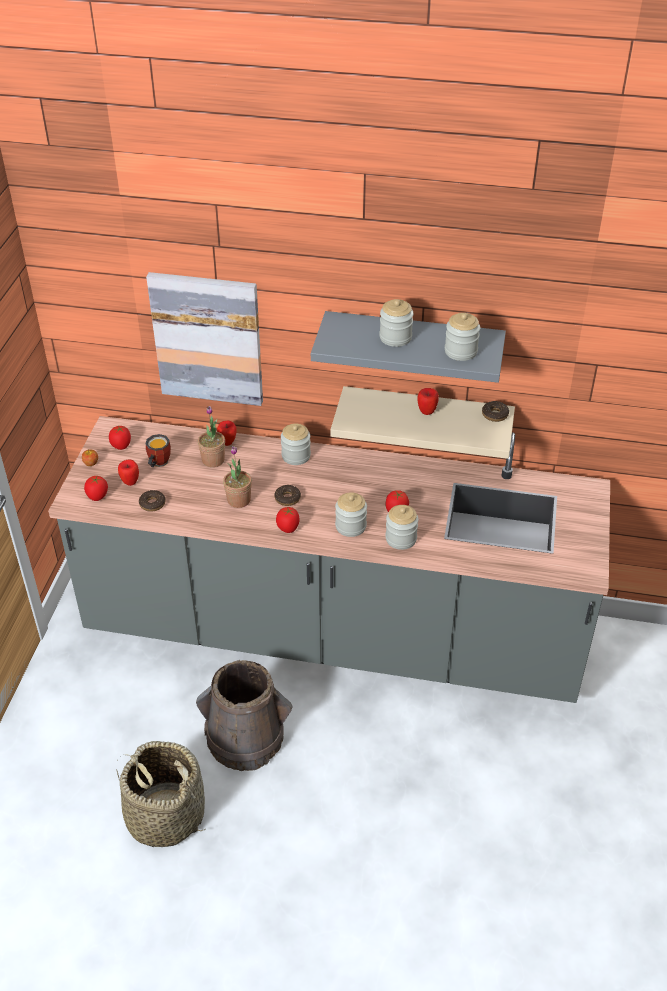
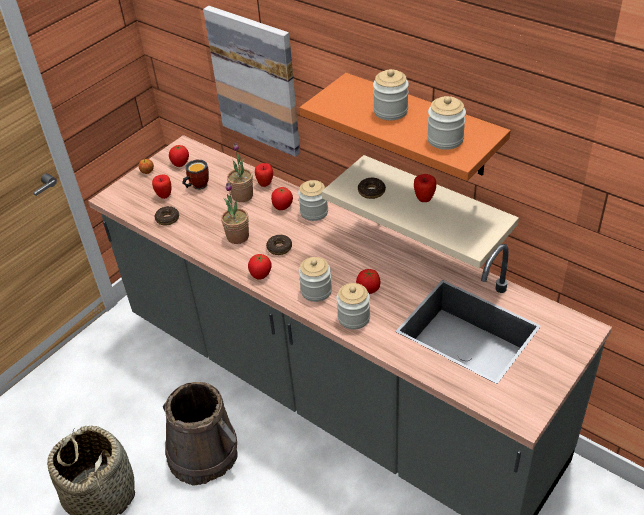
camera: 30 degrees right, 0 degrees up
(97, 496) = (131, 200): tomato -> tomato (282, 206)
(413, 344) = (422, 125): grey shelf -> orange shelf
(495, 415) = (491, 220): donut -> donut (371, 191)

